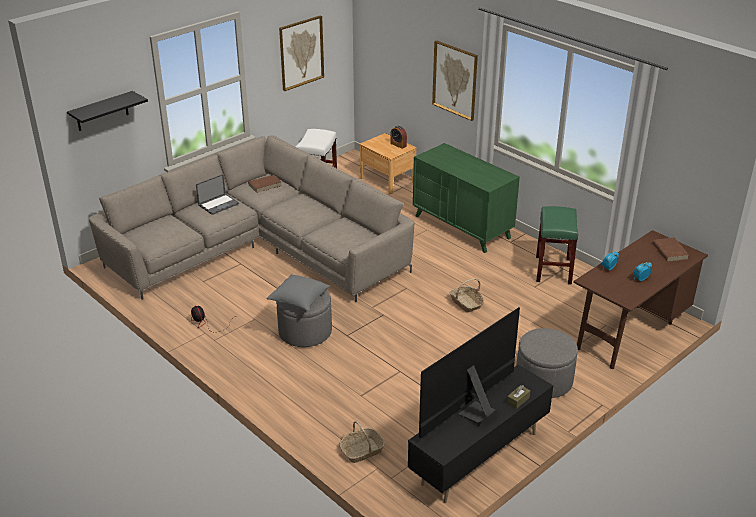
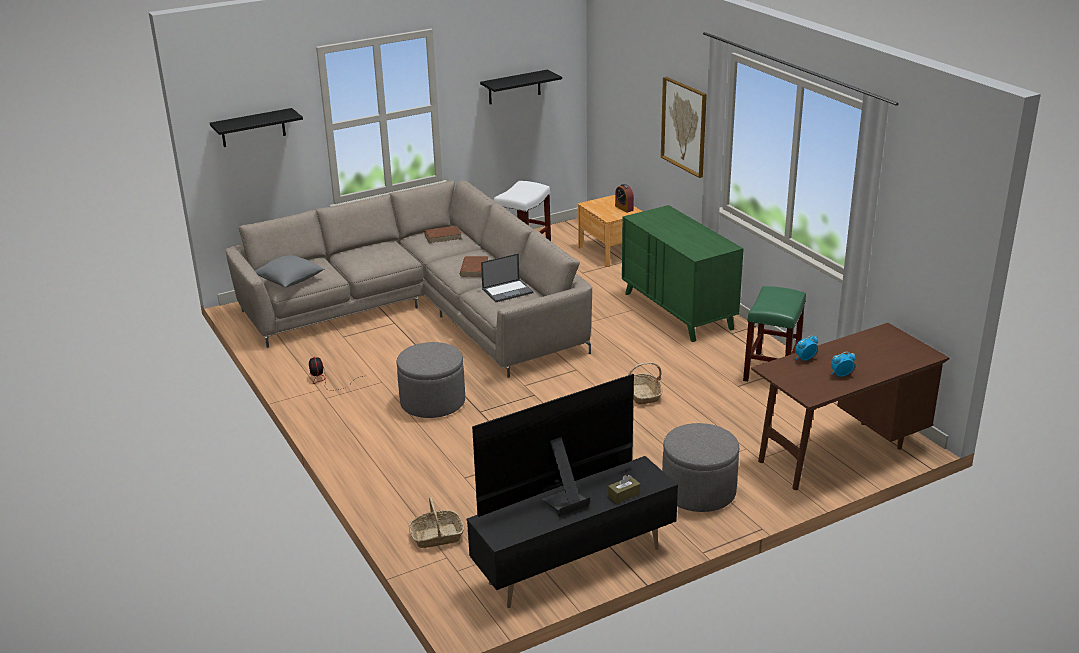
camera: 15 degrees right, 5 degrees down
(219, 204) = (380, 251): laptop -> laptop (508, 291)
(299, 300) = (422, 359): grey pillow -> grey pillow (290, 281)
(301, 53) = (514, 87): picture -> black shelf
(669, 251) = (898, 348): brown book -> brown book (474, 268)

